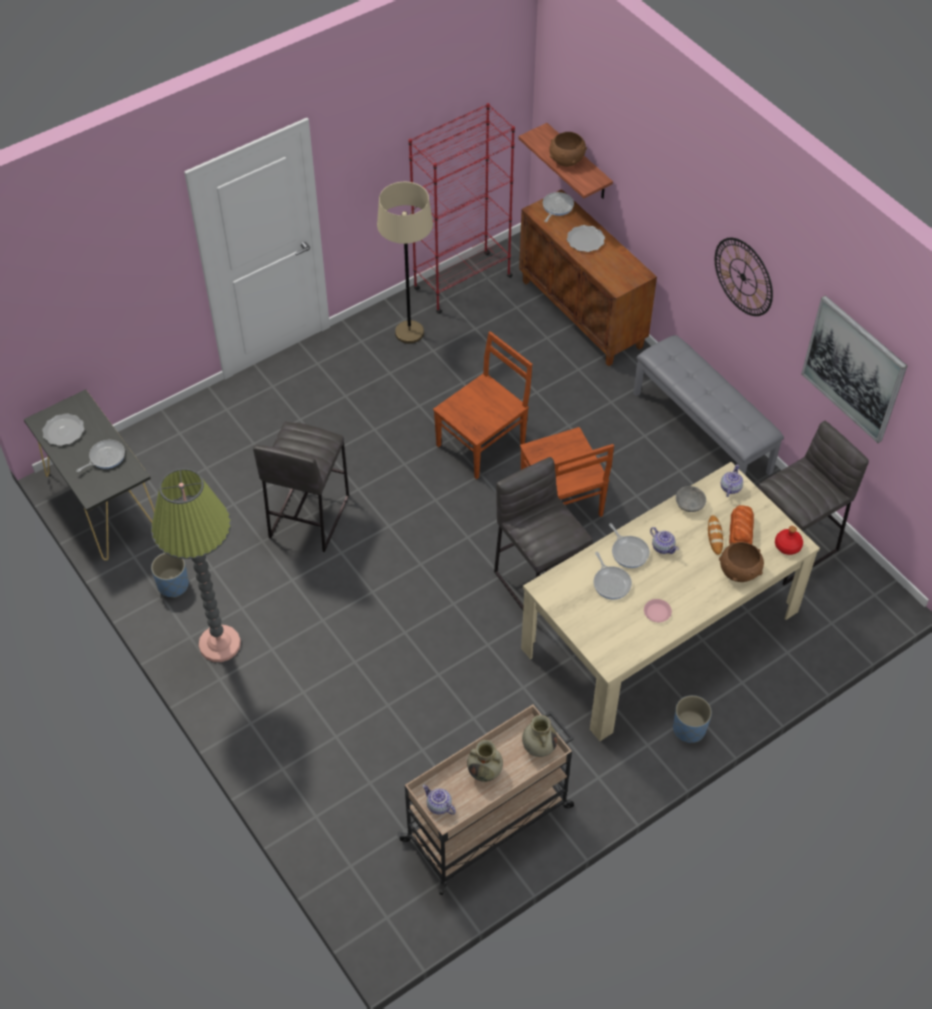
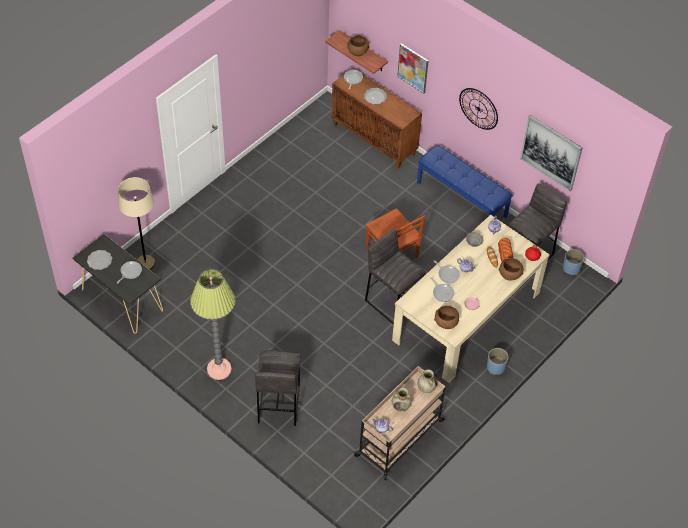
camera: 15 degrees left, 0 degrees up
(173, 585) = (180, 340): blue planter -> blue planter (571, 268)
(308, 517) = (247, 287): grey stool -> grey stool (278, 405)
(409, 333) = (275, 167): beige floor lamp -> beige floor lamp (145, 263)
(462, 283) = (297, 131): red bookcase -> none
(482, 443) = (337, 226): brown chair -> none
(603, 636) = (446, 322): none -> brown bowl
(649, 196) = (413, 68): none -> picture
(702, 432) = (462, 199): grey bench -> blue bench

